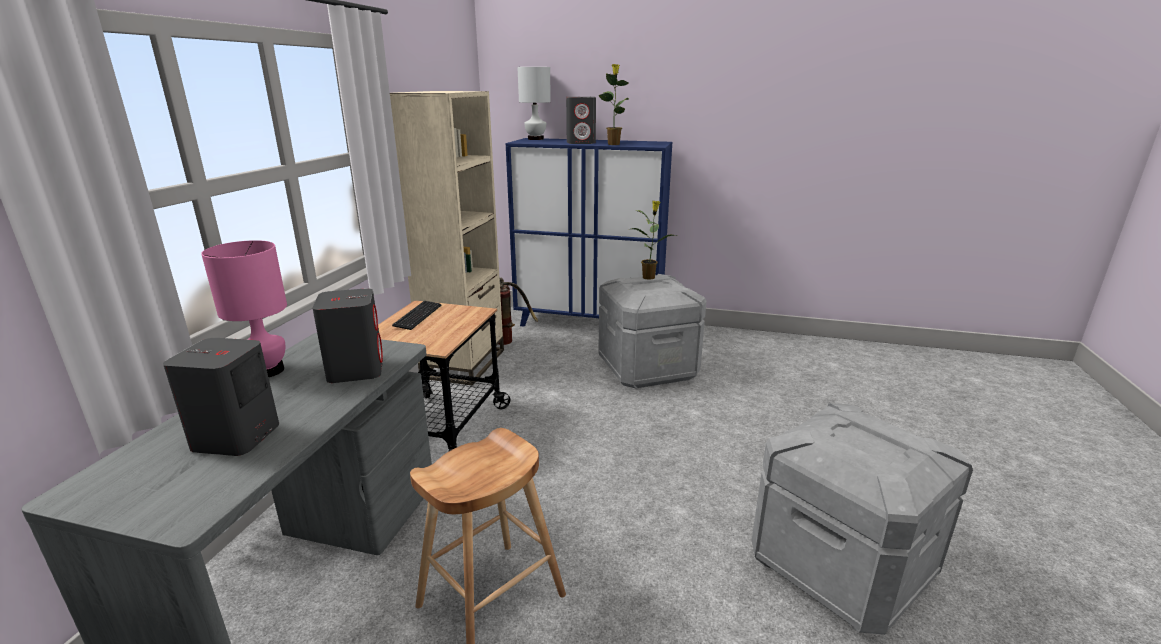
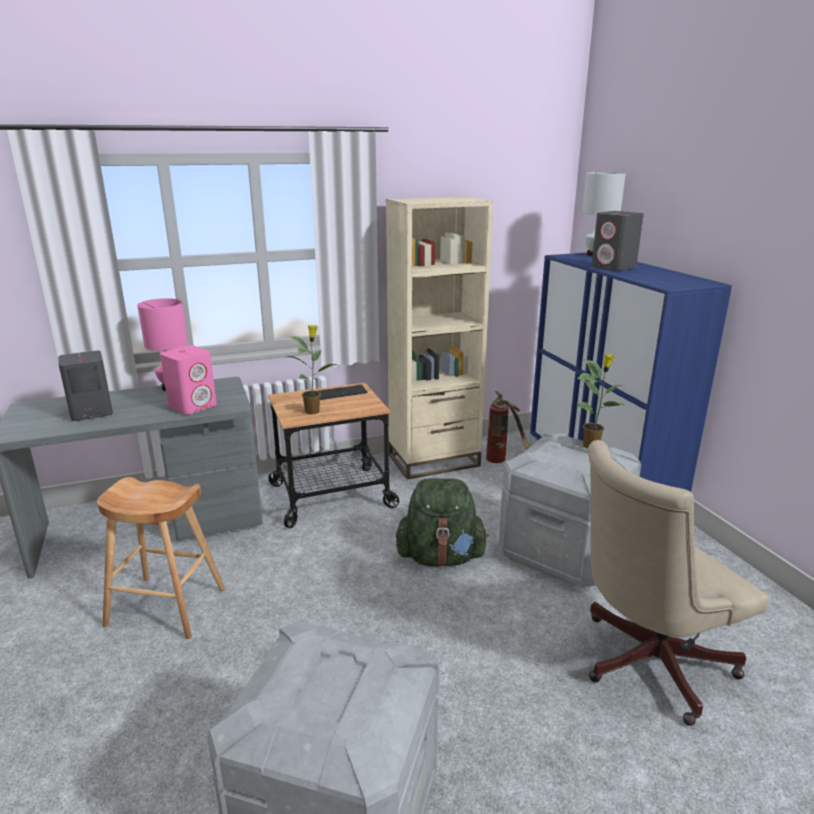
camera: 55 degrees right, 0 degrees up
(356, 370) = (193, 406): grey speaker -> pink speaker
(599, 413) = (440, 557): none -> green backpack
(613, 144) = (634, 275): potted plant -> potted plant (313, 411)
(772, 391) = (645, 663): none -> beige office chair

